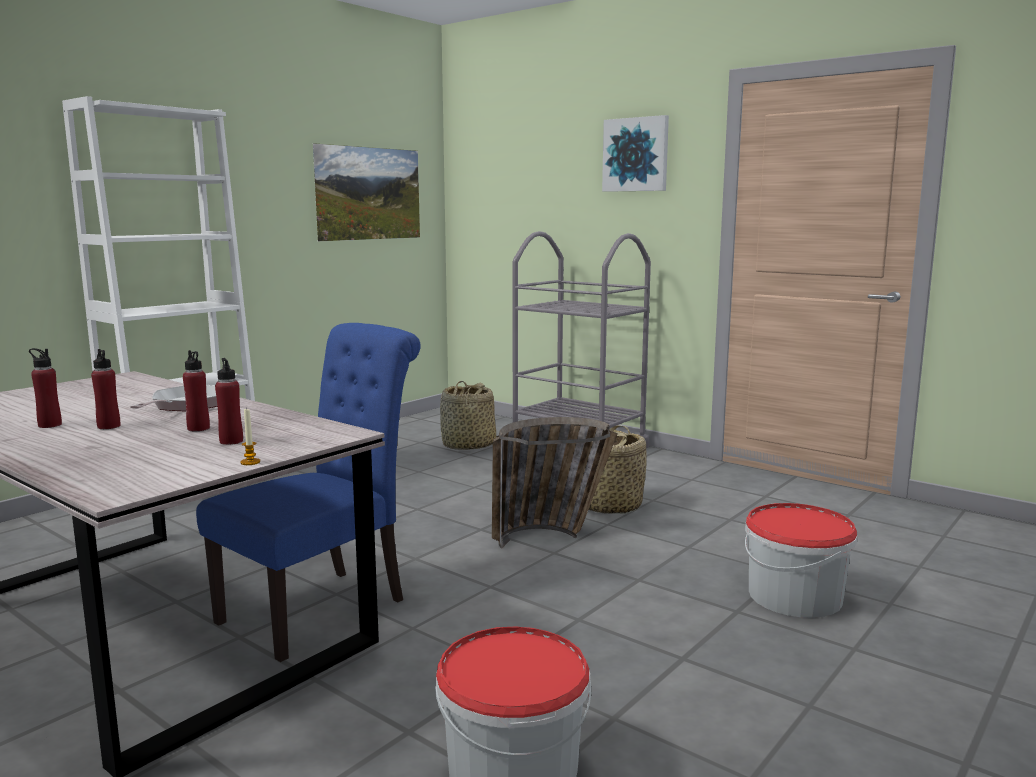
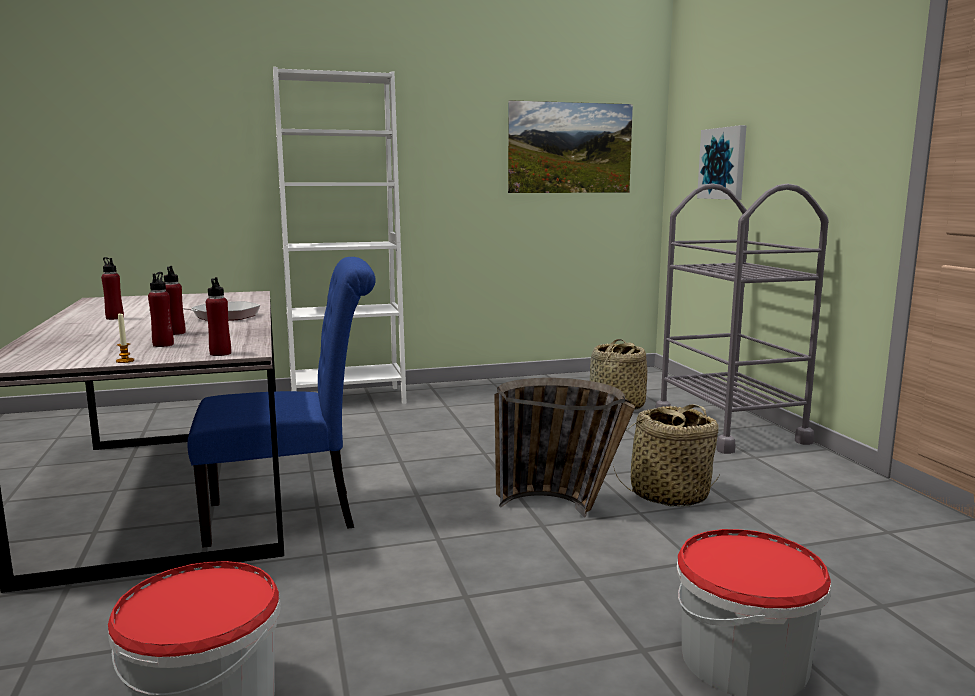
camera: 35 degrees right, 0 degrees up
(109, 426) = (137, 323): red bottle -> red bottle (220, 353)
(636, 154) = (827, 89): picture -> picture (723, 163)

